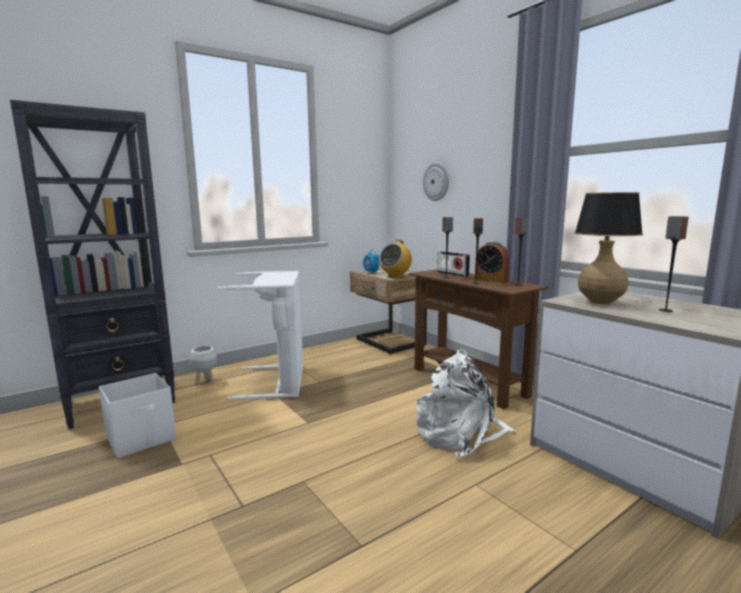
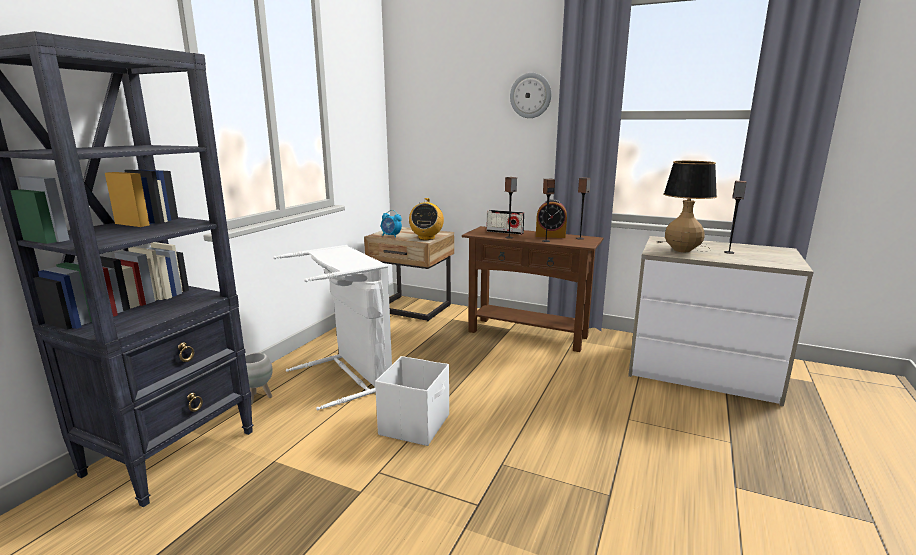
camera: 30 degrees left, 5 degrees up
(142, 438) = (271, 483): white storage box -> white storage box (415, 424)
(436, 181) = (457, 134): wall clock -> wall clock (530, 95)
(461, 434) = (574, 382): white backpack -> none

